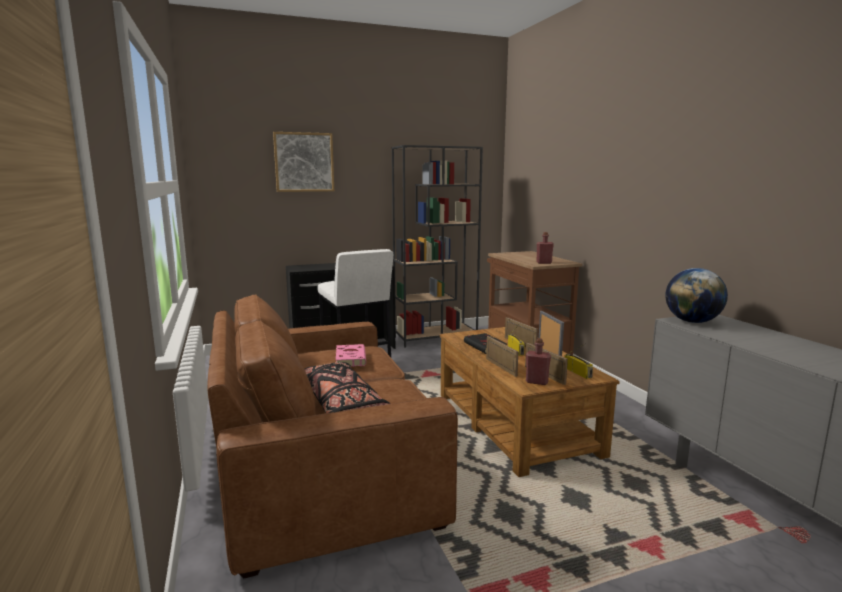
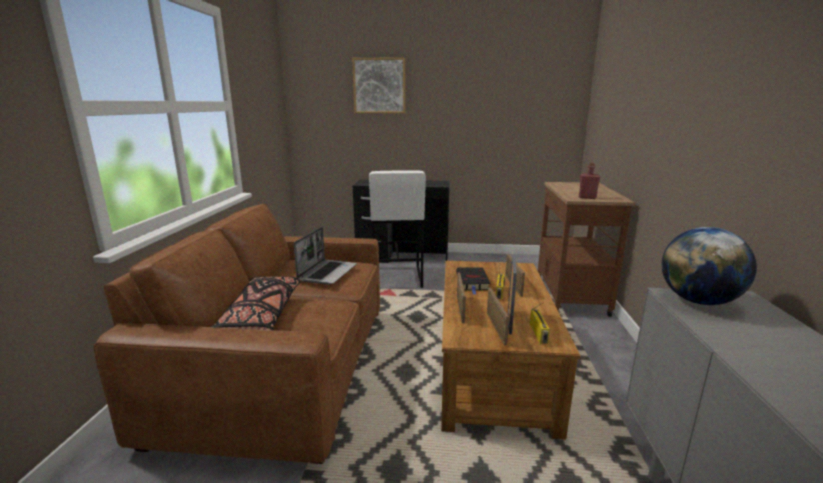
camera: 25 degrees right, 5 degrees up
(350, 358) = (327, 272): pink book -> laptop
(435, 337) = (493, 260): bookcase -> none
(537, 382) = (477, 334): red bottle -> none

